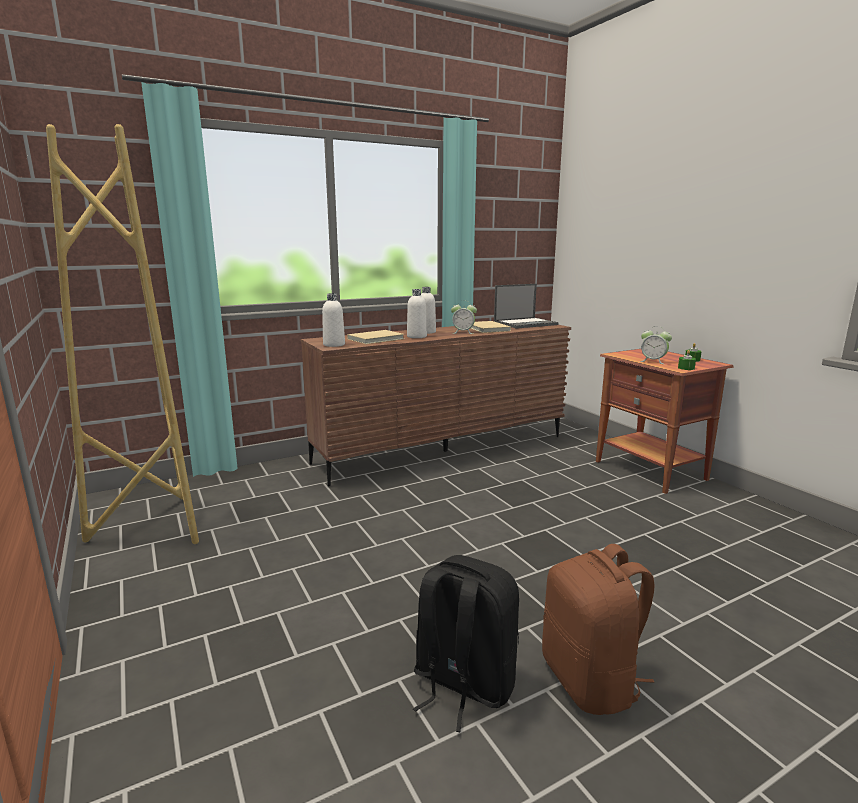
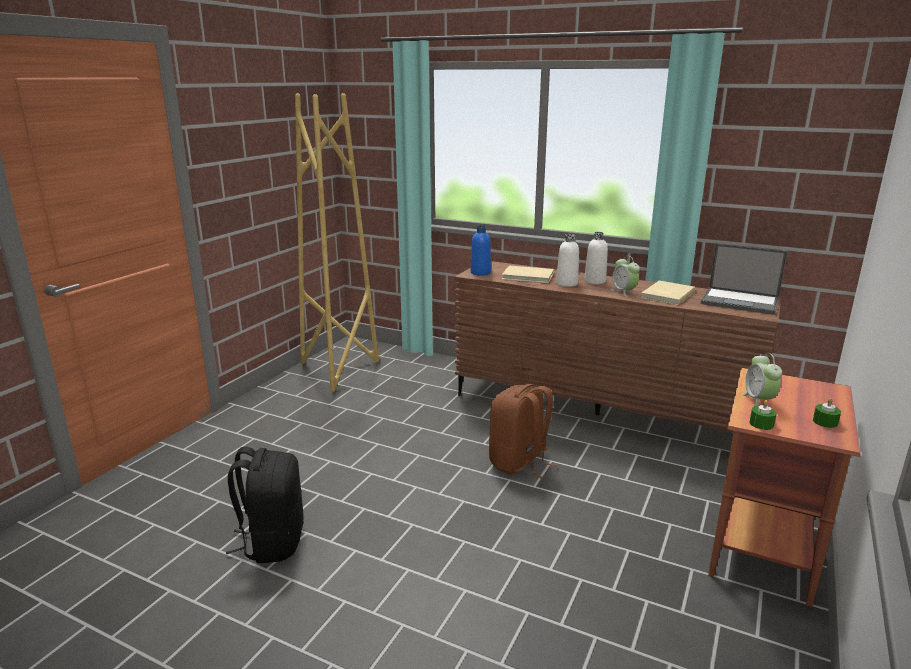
camera: 55 degrees right, 5 degrees up
(334, 345) = (480, 273): white bottle -> blue bottle
(591, 681) = (314, 598): brown backpack -> brown backpack (519, 463)

